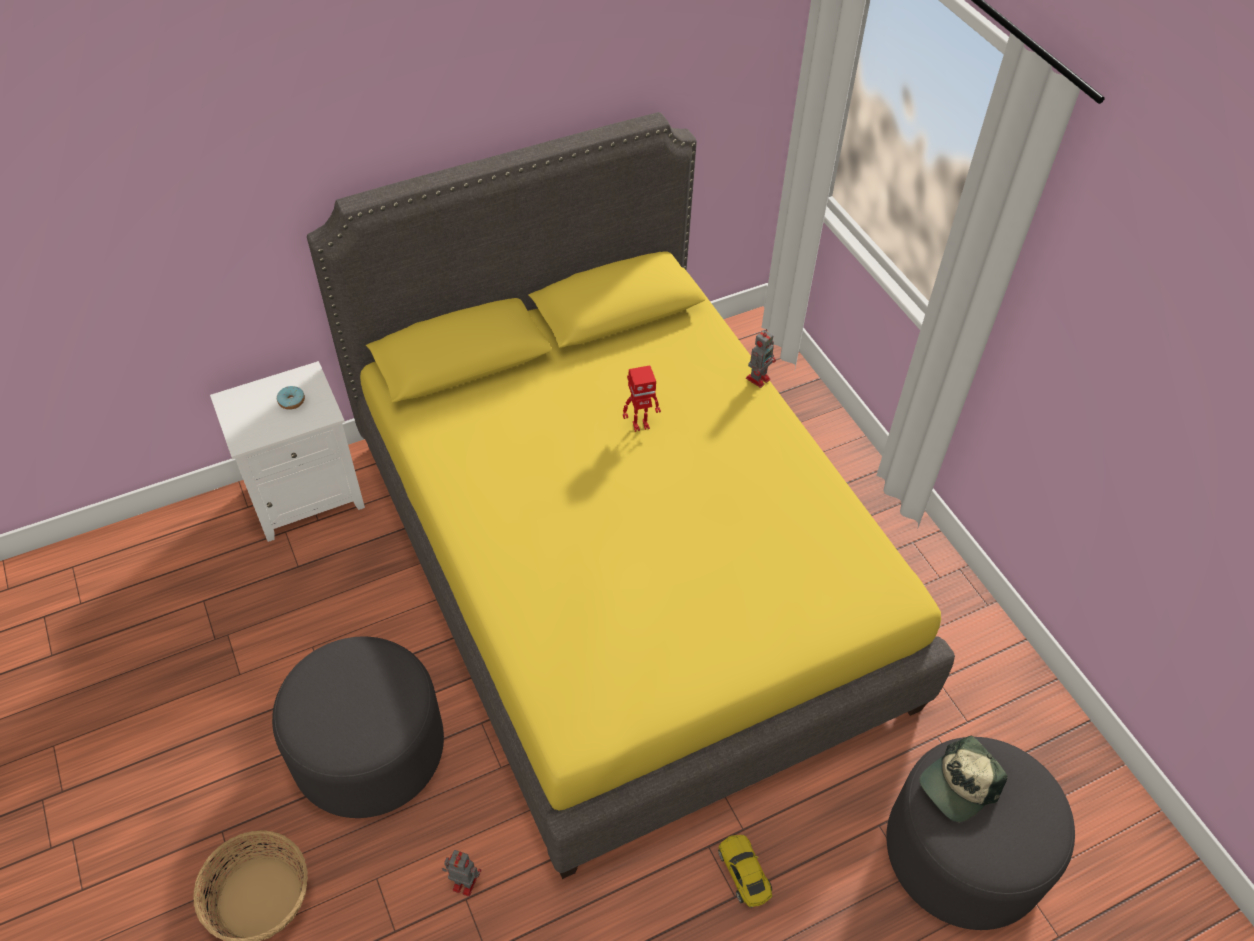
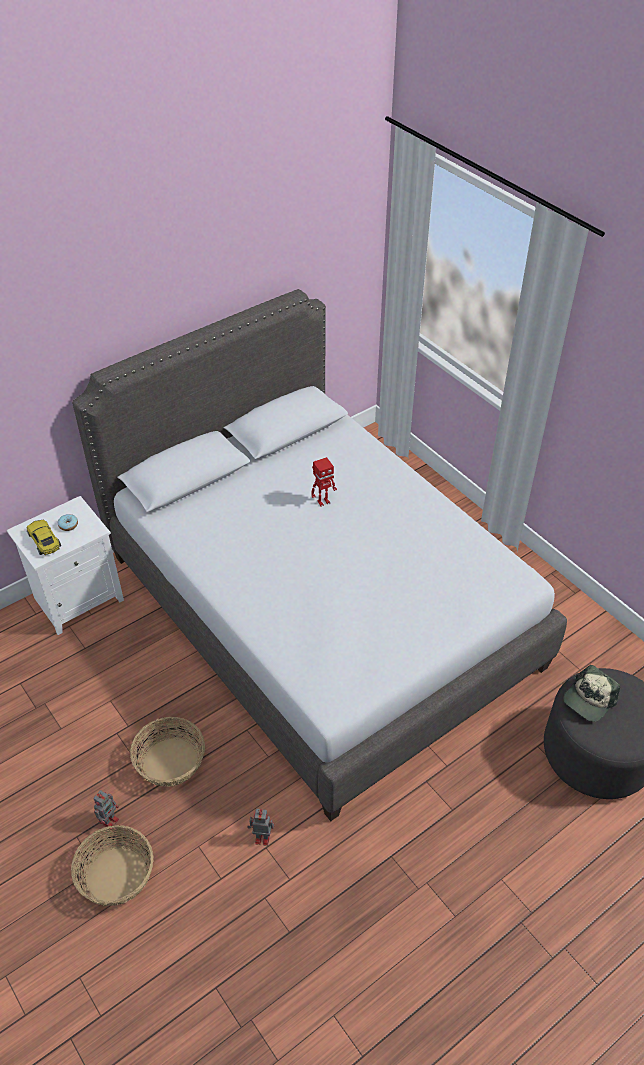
camera: 10 degrees left, 5 degrees down
(369, 750) = (170, 762): grey ottoman -> basket
(621, 568) = (320, 610): yellow bed -> grey bed
(744, 873) = (454, 793): yellow toy car -> yellow toy car (44, 541)
(758, 378) = (396, 459): toy robot -> toy robot (109, 819)

